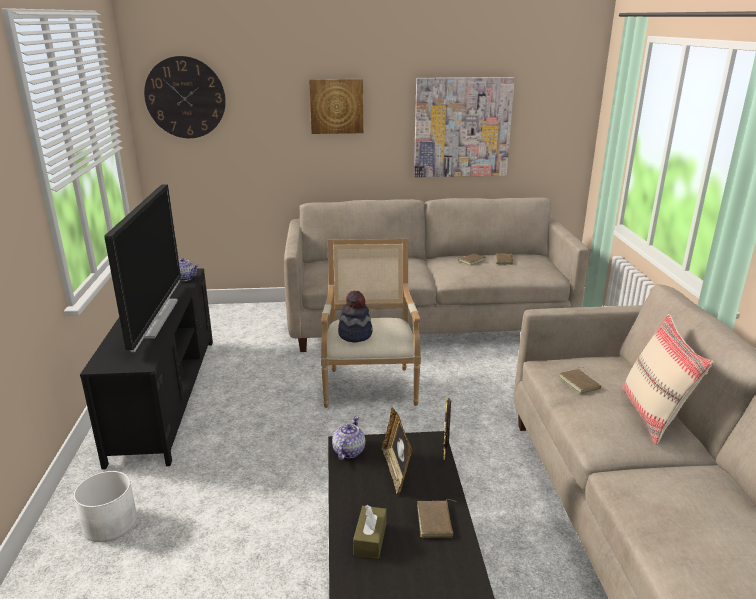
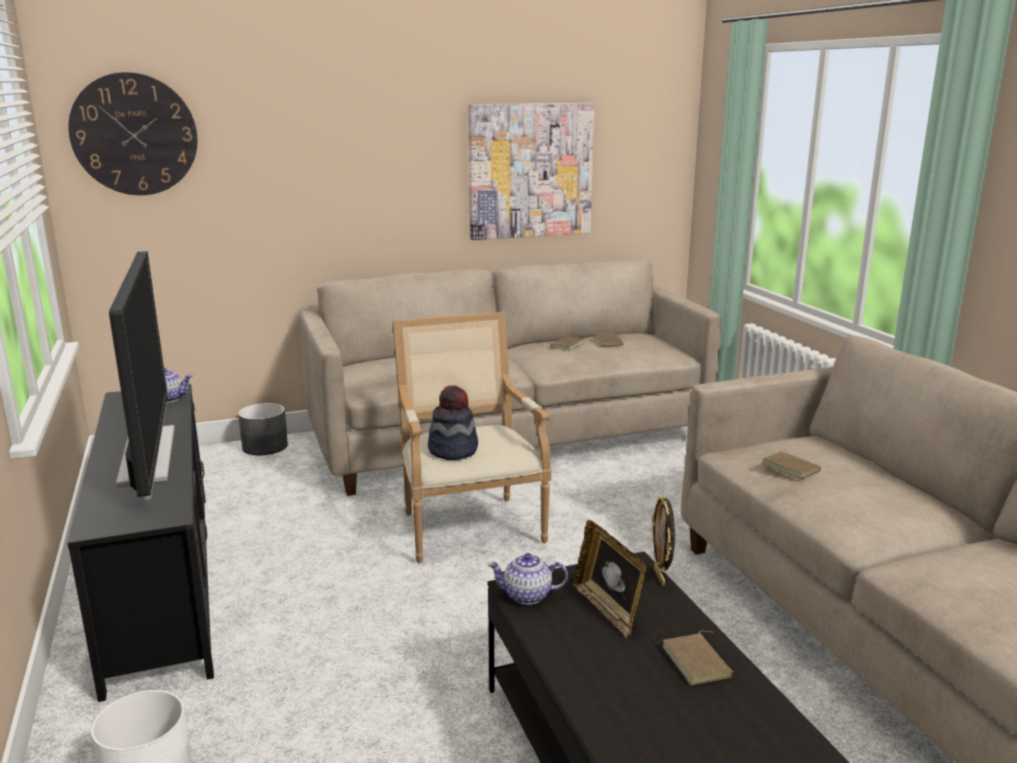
camera: 15 degrees left, 5 degrees down
(263, 309) = (265, 446): none -> grey planter
(336, 106) = (361, 144): picture -> none
(348, 451) = (528, 595): teapot -> teapot turned 90 degrees counterclockwise
(370, 539) = (624, 700): brown tissue box -> none
(653, 415) = (899, 492): beige pillow -> none

